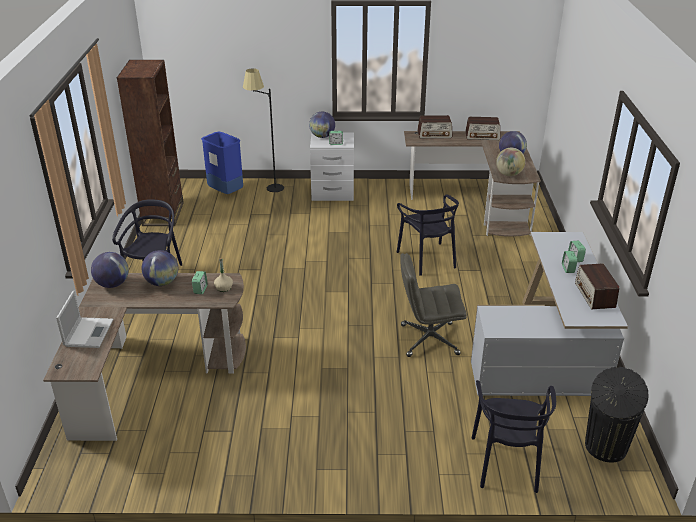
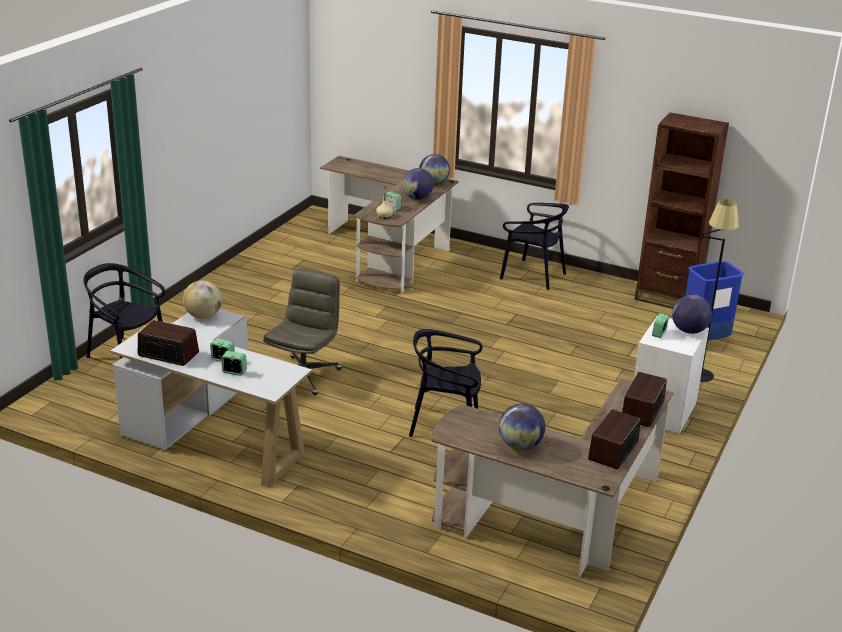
camera: 115 degrees right, 5 degrees down
(89, 332) = (377, 170): laptop -> none
(508, 174) = (468, 421): globe -> globe (203, 316)
(605, 447) = (78, 405): black trash can -> none

